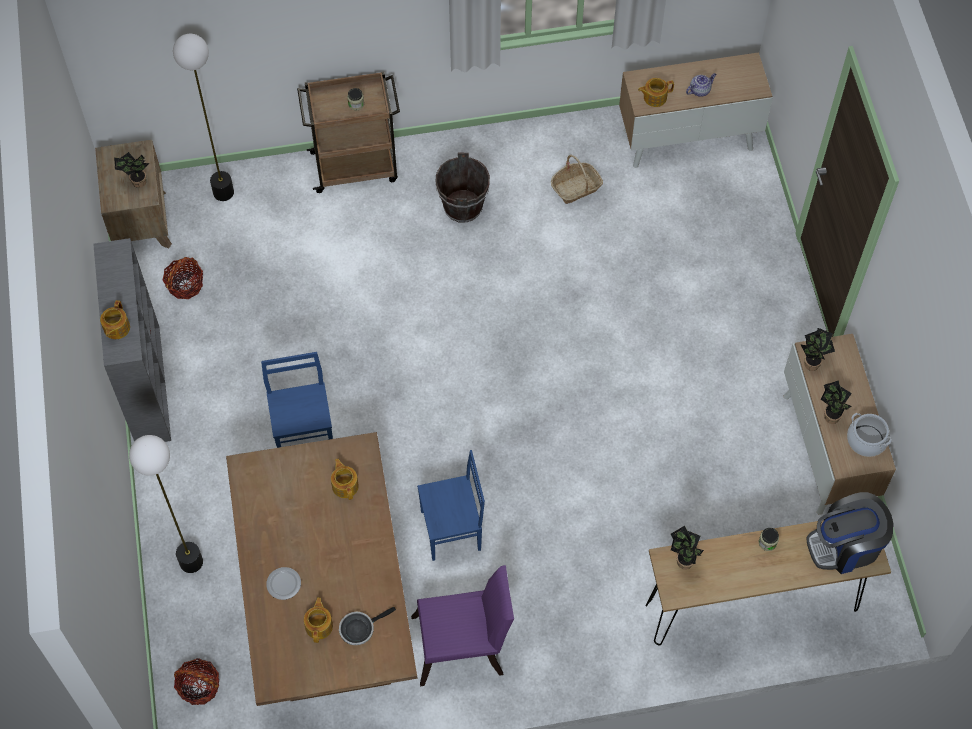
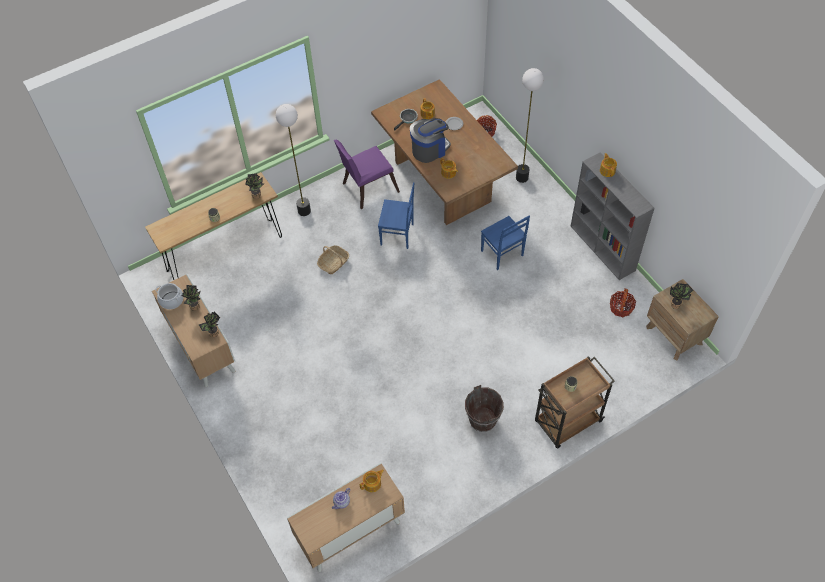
camera: 160 degrees right, 5 degrees down
(223, 192) = (639, 372): floor lamp -> floor lamp (304, 211)
(452, 531) = (397, 235): blue chair -> blue chair turned 135 degrees counterclockwise
(576, 187) = (414, 462): basket -> basket (333, 263)
(845, 546) = (172, 230): coffee machine -> coffee machine (429, 149)

